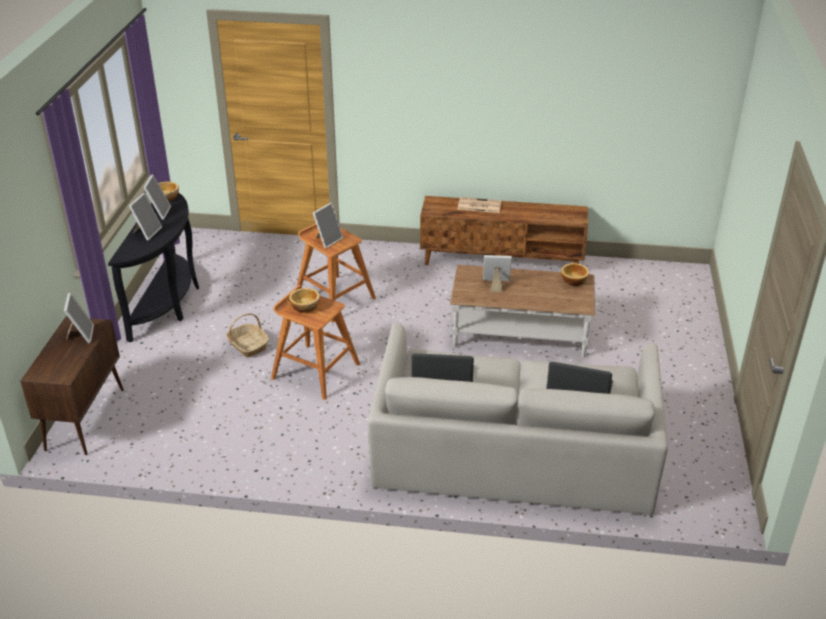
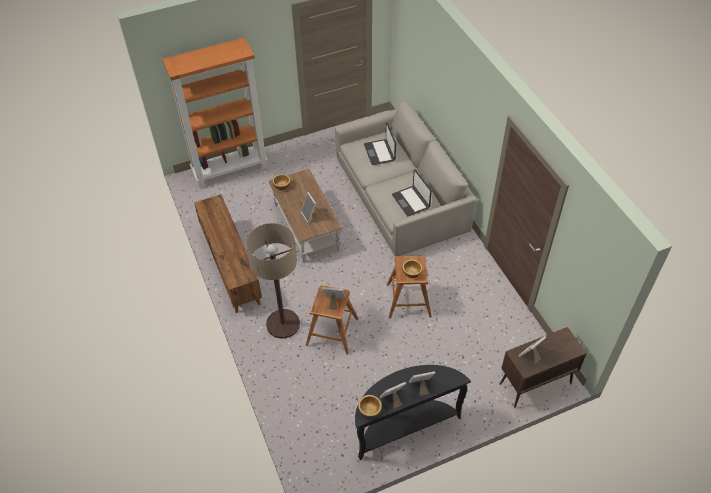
camera: 120 degrees left, 15 degrees up
(247, 345) = (412, 348): basket -> none
(381, 270) = (283, 324): none -> floor lamp
(478, 205) = (226, 254): newspaper -> none
(690, 307) = (230, 169): none -> orange bookcase

